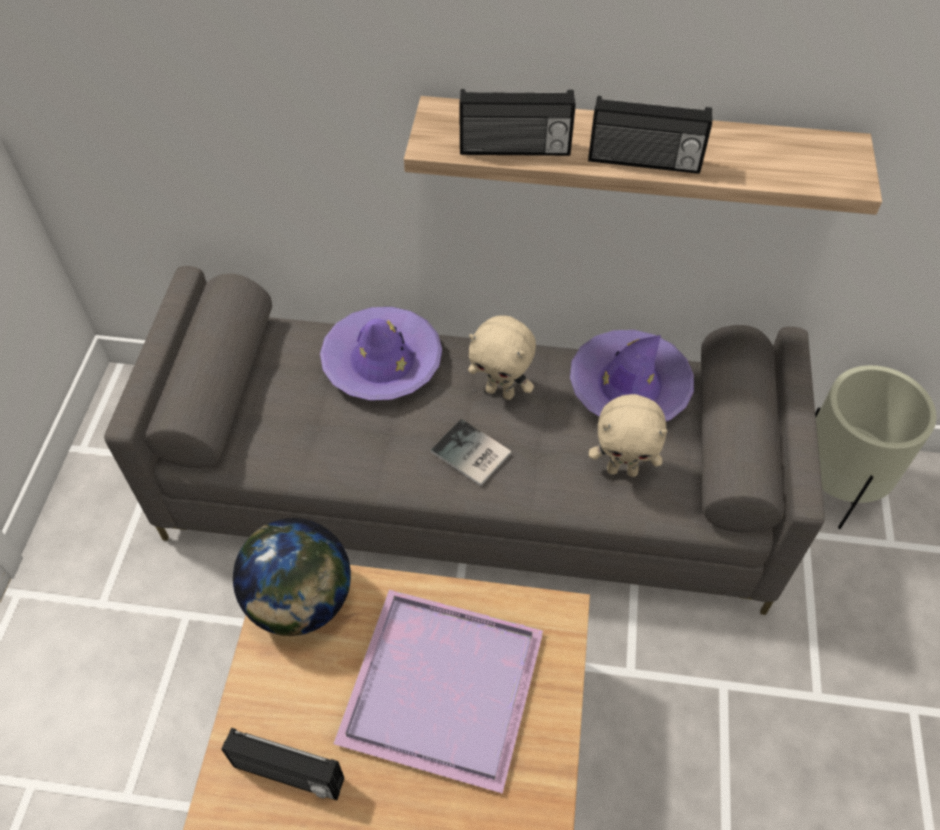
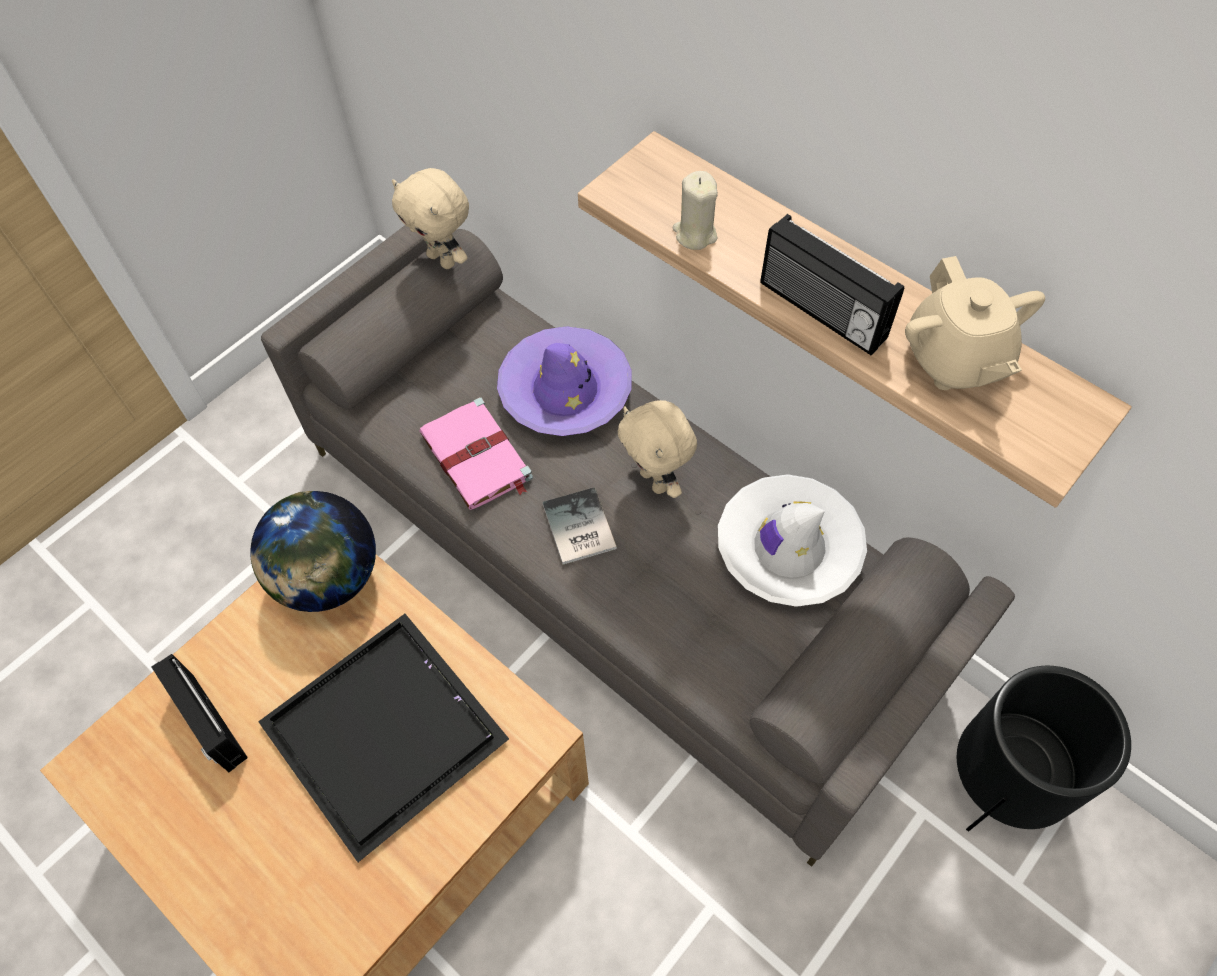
camera: 35 degrees right, 5 degrees up
(351, 445) = (477, 457): none -> pink book
(446, 685) = (389, 733): purple tray -> black tray
(515, 150) = (695, 234): radio -> beige candle
(622, 469) = (714, 629): beige plush toy -> beige plush toy (443, 259)
(629, 387) = (788, 548): purple hat -> white hat
(751, 153) = (955, 360): none -> beige teapot
(835, 486) = (1000, 783): beige planter -> black planter

